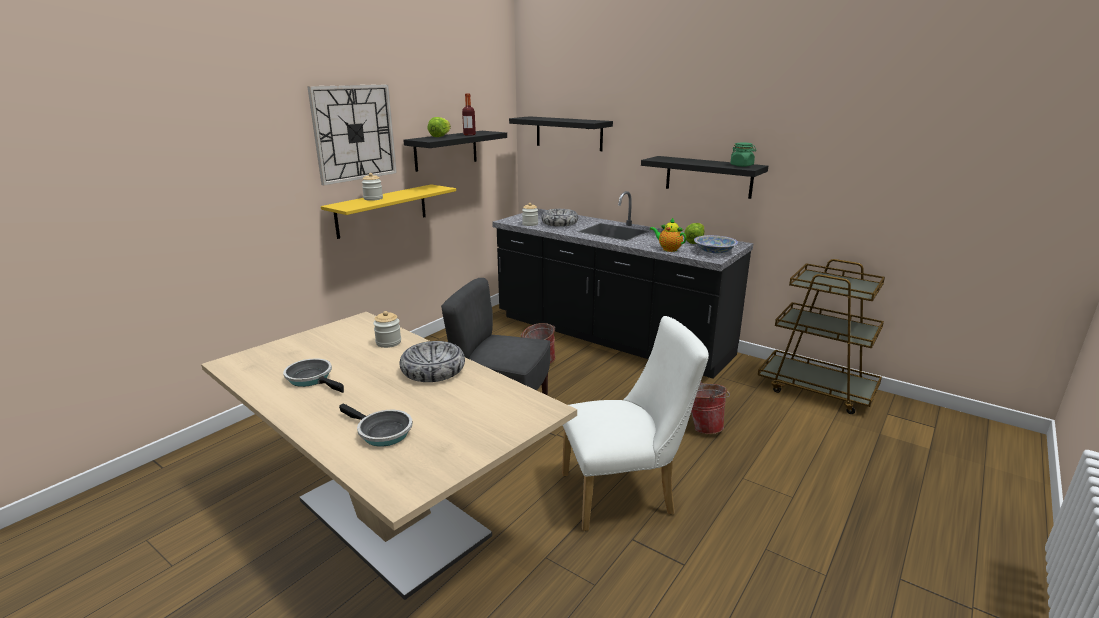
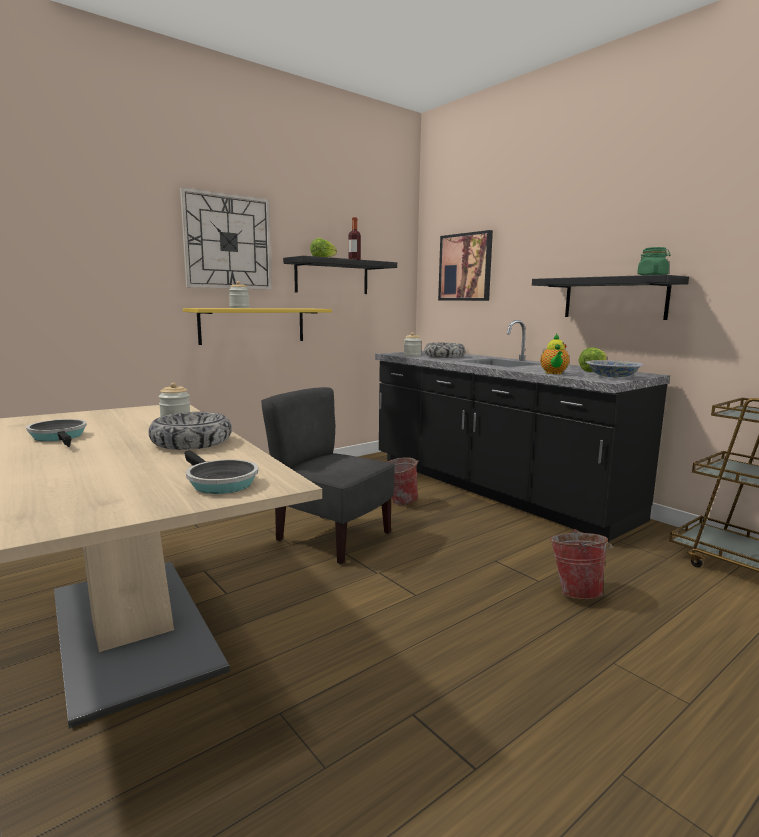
camera: 15 degrees right, 10 degrees down
(381, 432) = (59, 481): frying pan -> frying pan (219, 482)
(569, 133) = (465, 267): black shelf -> picture
(625, 494) = (431, 653): white chair -> none
(668, 249) = (554, 373): teapot -> teapot turned 135 degrees counterclockwise

